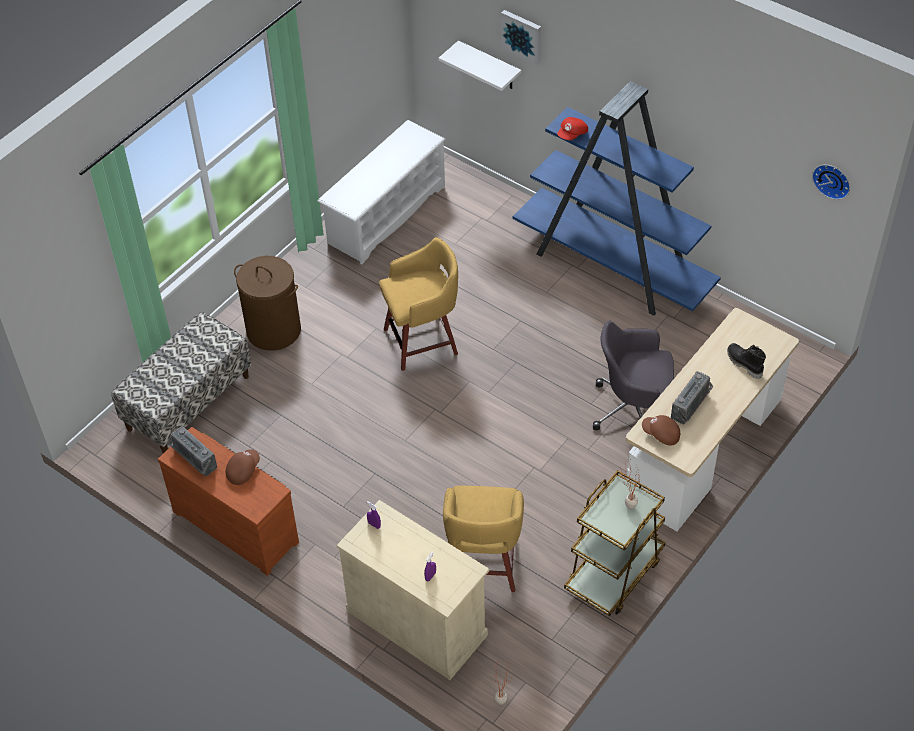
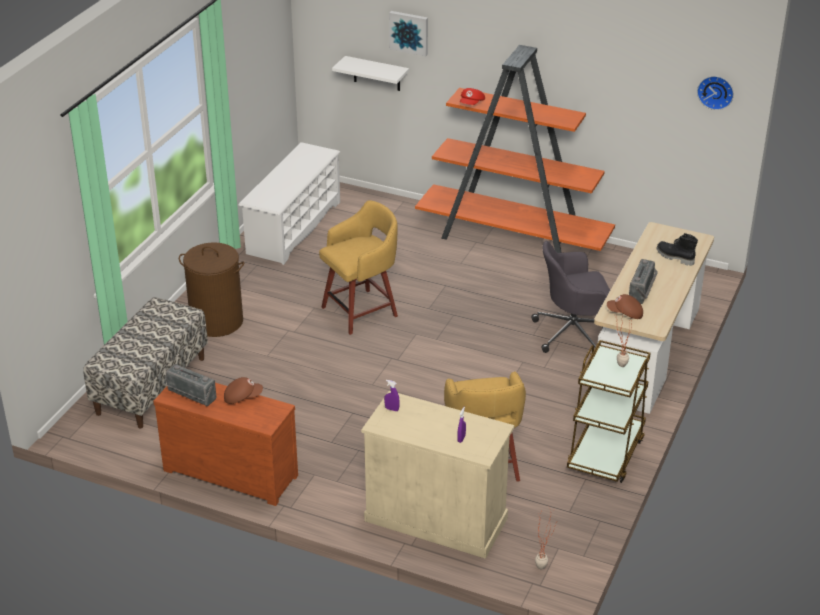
camera: 15 degrees left, 15 degrees down
(243, 470) = (242, 397): brown cap -> brown cap turned 60 degrees clockwise
(613, 267) = (513, 239): blue bookcase -> orange bookcase

